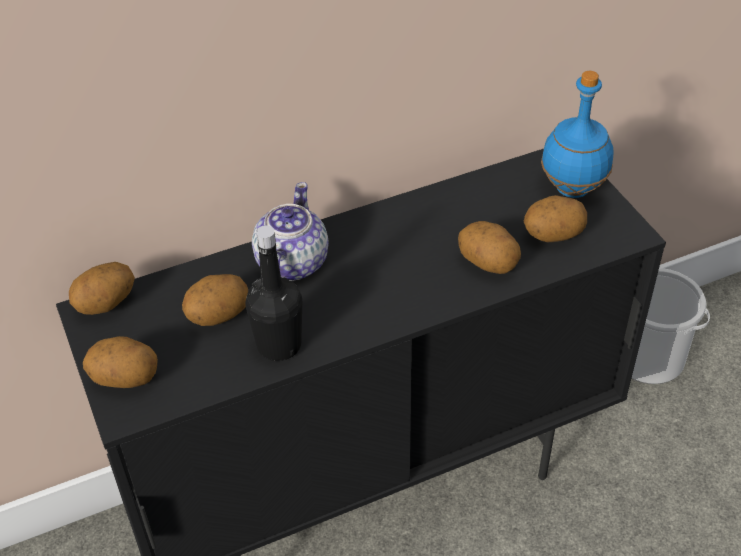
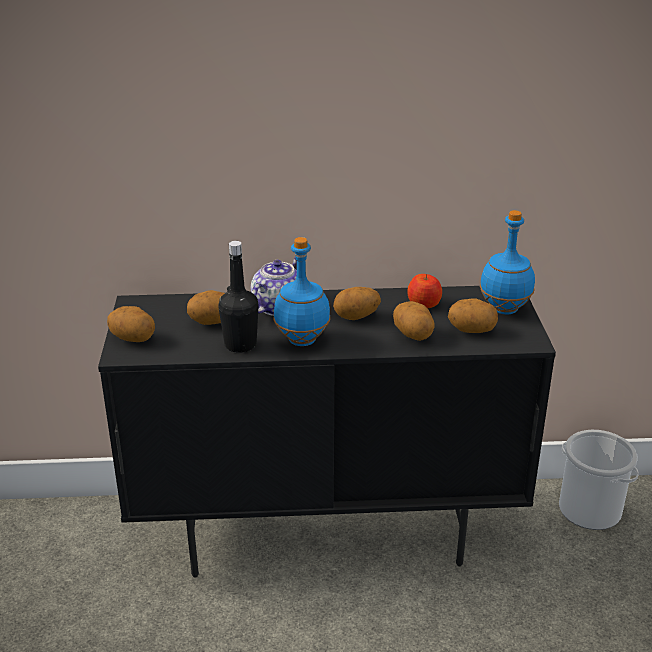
camera: 20 degrees right, 15 degrees down
(106, 305) = (147, 302): potato -> potato (356, 317)
(356, 313) = (303, 340): none -> blue bottle
(473, 206) = (424, 304): none -> apple

